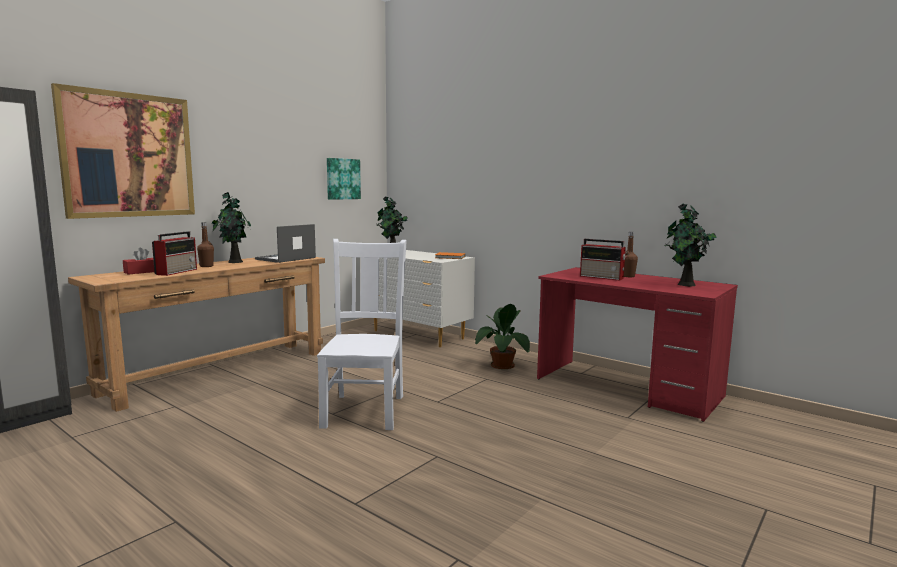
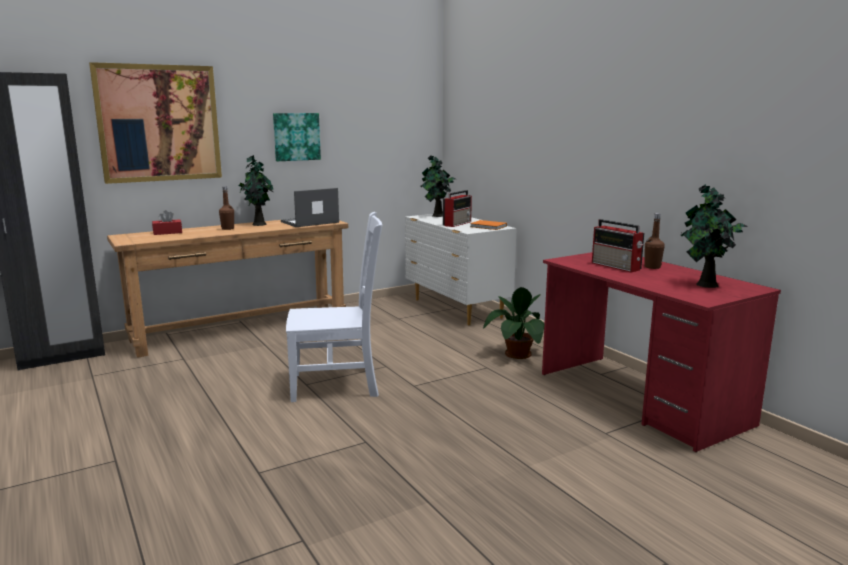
camera: 20 degrees right, 5 degrees up
(177, 271) = (195, 234): radio -> radio (457, 223)
(342, 179) = (386, 136): picture -> picture (296, 136)
(365, 409) = (338, 384): white chair -> white chair turned 60 degrees clockwise

